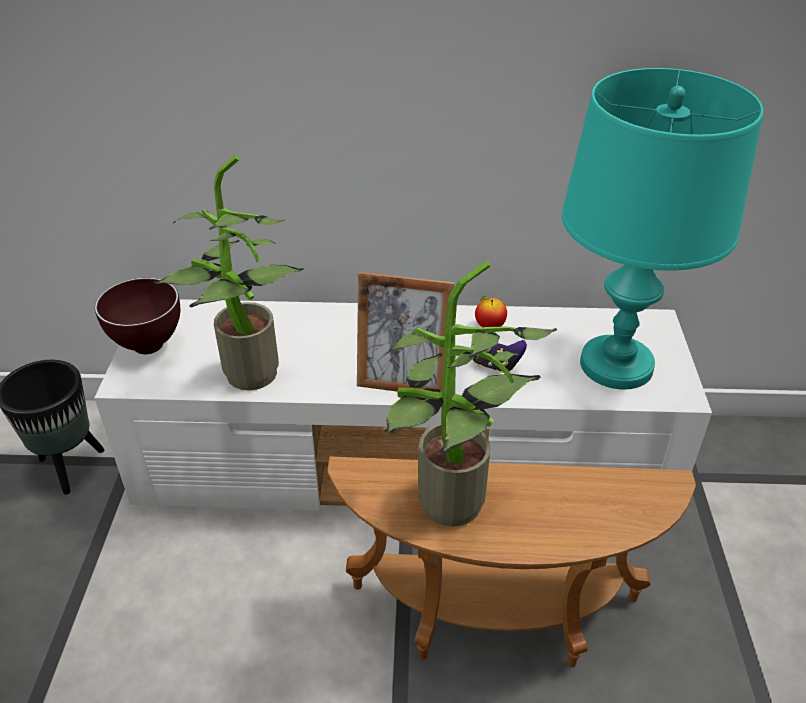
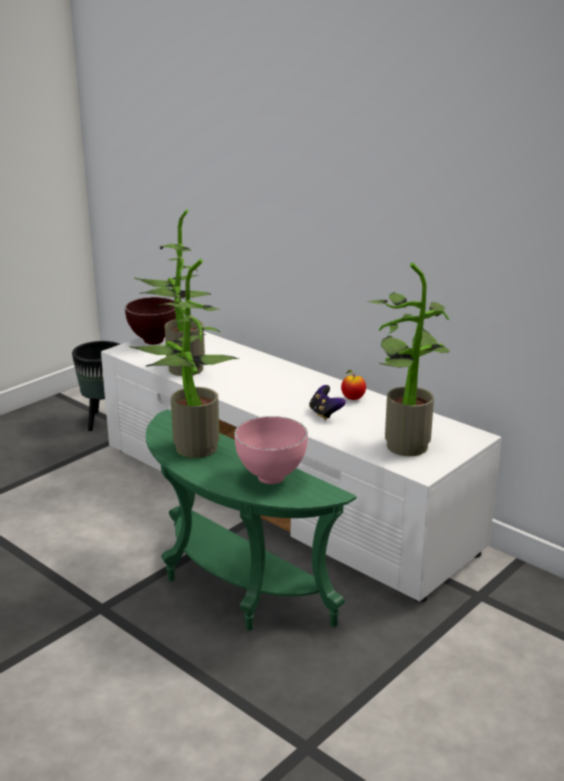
camera: 40 degrees right, 15 degrees down
(403, 383) = (258, 401): picture frame -> none
(495, 621) = (231, 588): brown side table -> green side table
(589, 498) = (272, 478): none -> pink bowl
(616, 364) = (404, 443): turquoise table lamp -> potted plant

